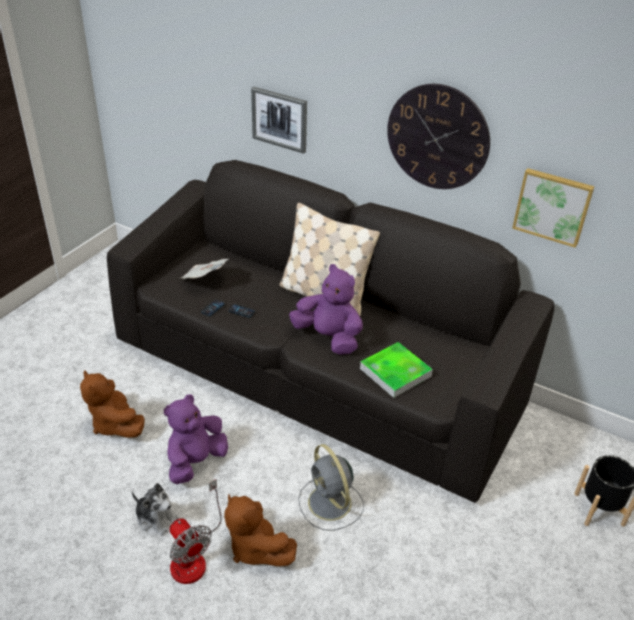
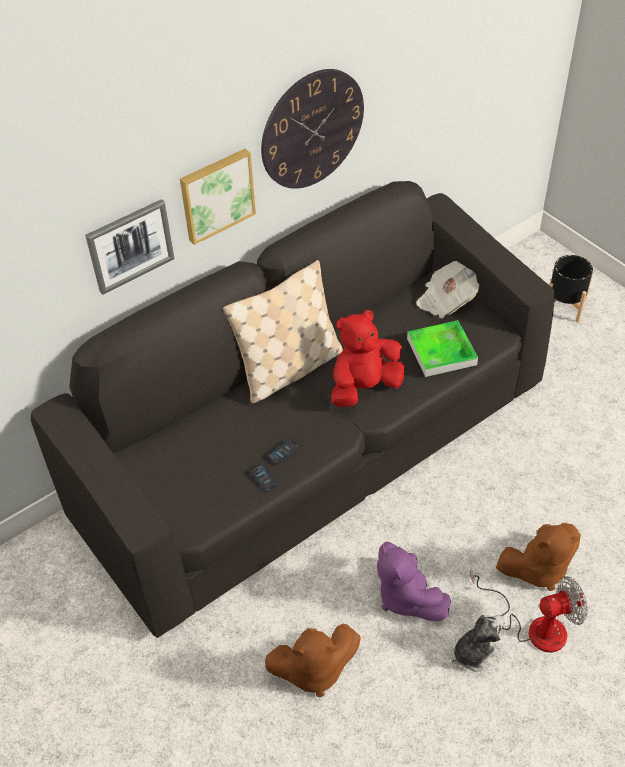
camera: 65 degrees left, 10 degrees up
(204, 279) = (200, 473): newspaper -> newspaper (446, 301)
(328, 337) = (364, 387): purple plush toy -> red plush toy
(330, 504) = (502, 491): grey fan -> none
(552, 206) = (419, 114): picture -> picture (216, 195)

